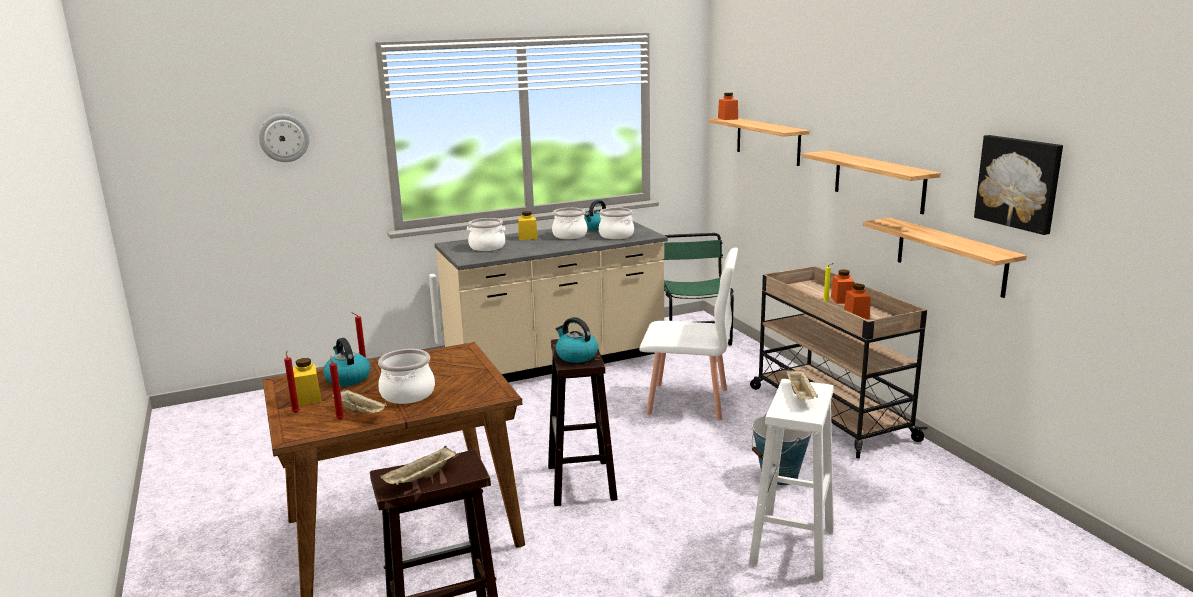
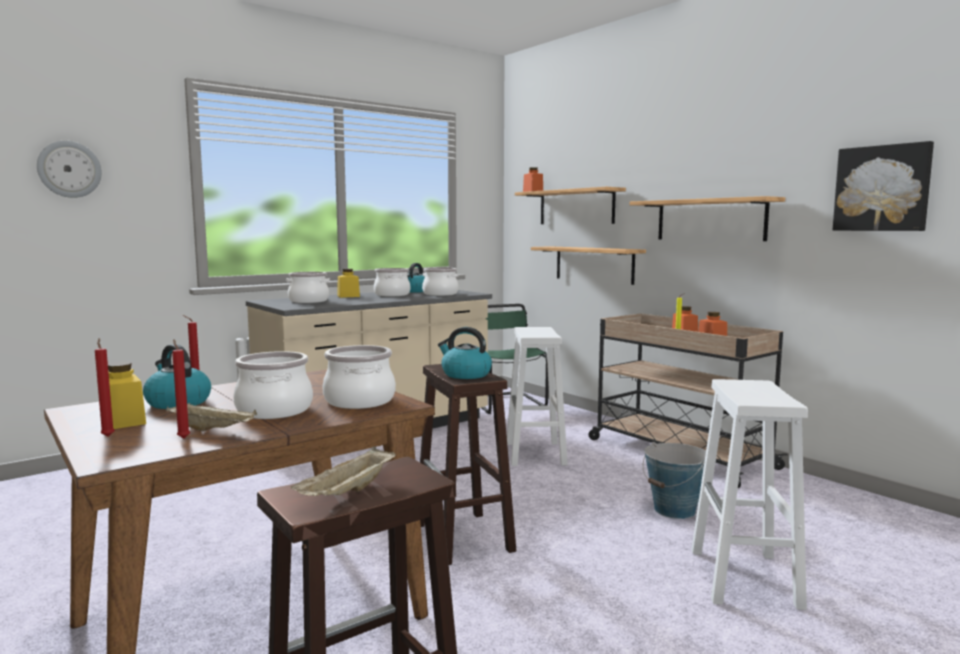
camera: 15 degrees left, 10 degrees down
(470, 388) = (358, 401): none -> cooking pot
(688, 401) = (535, 454): white chair -> white stool
(800, 395) = (751, 388): beige tray -> none
(950, 256) = (802, 276): shelf -> shelf (594, 264)

